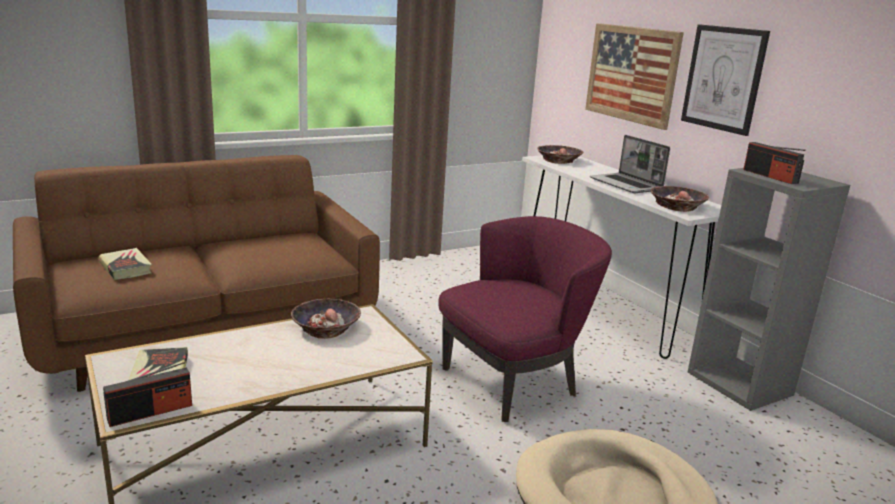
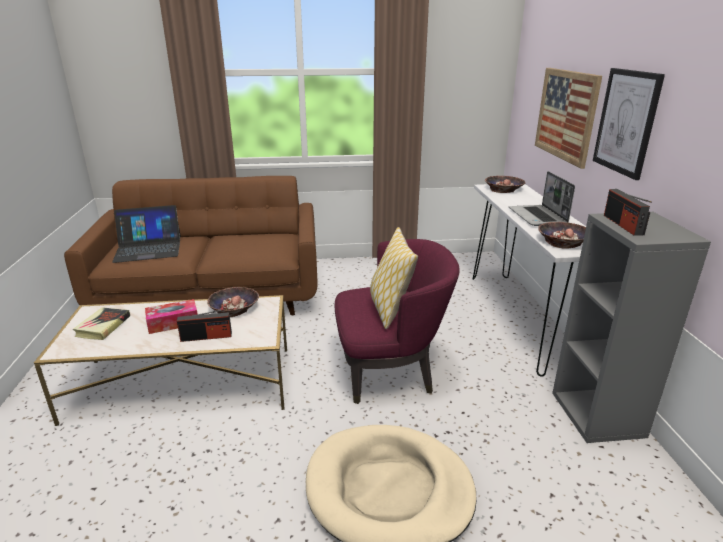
camera: 25 degrees right, 5 degrees up
(126, 268) = (148, 248): book -> laptop
(150, 412) = (73, 351): radio -> radio (206, 337)
(261, 355) = (173, 323): none -> tissue box
(524, 300) = (390, 309): none -> pillow

